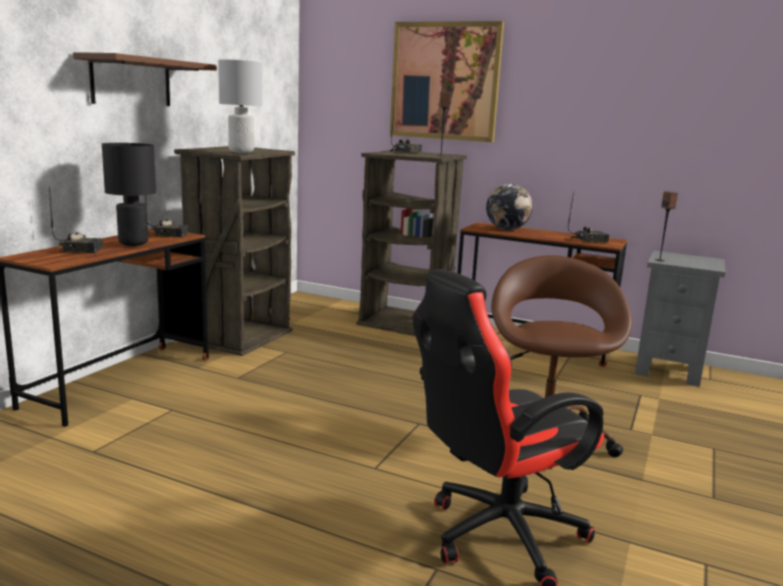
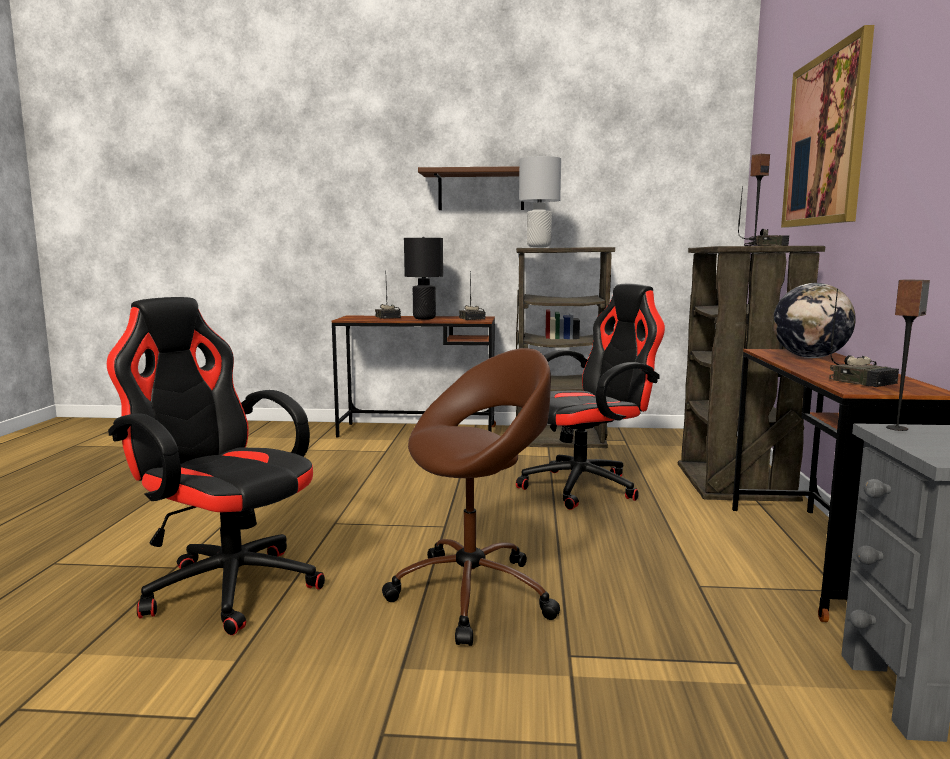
camera: 70 degrees right, 5 degrees down
(375, 359) = (587, 487): none -> black office chair

